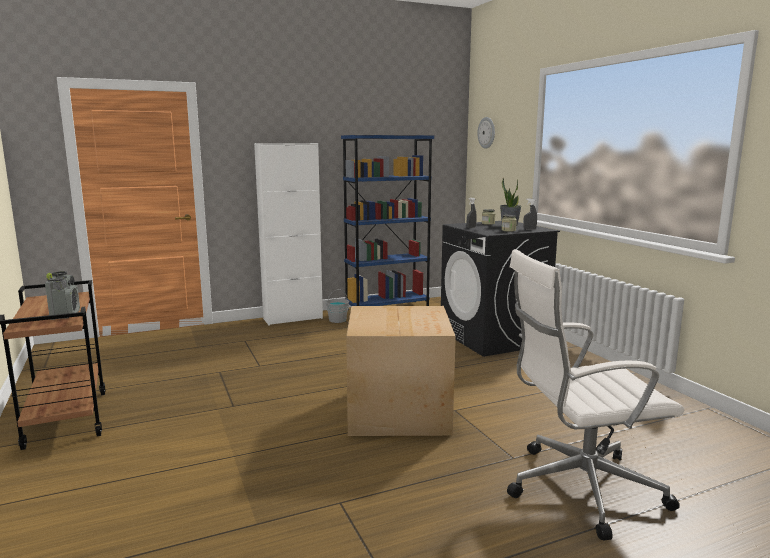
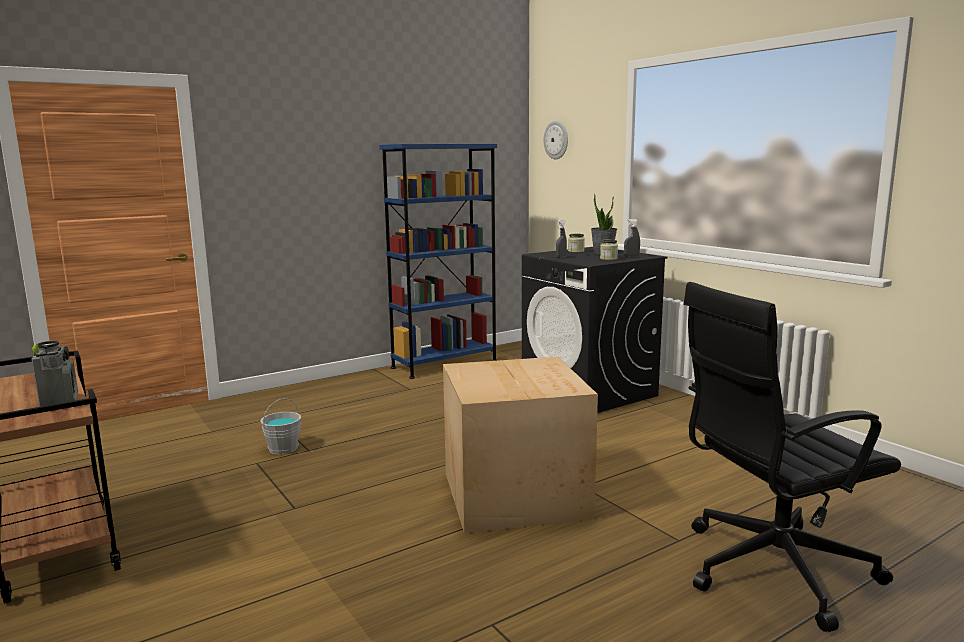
camera: 10 degrees left, 0 degrees up
(293, 318) = (327, 384): white cabinet -> none
(337, 320) = (387, 382): grey bucket -> grey bucket (283, 448)
(579, 488) = (771, 569): white office chair -> black office chair

